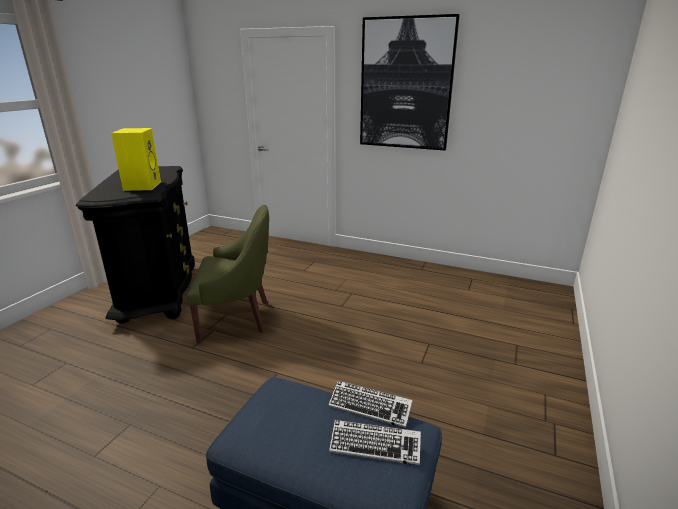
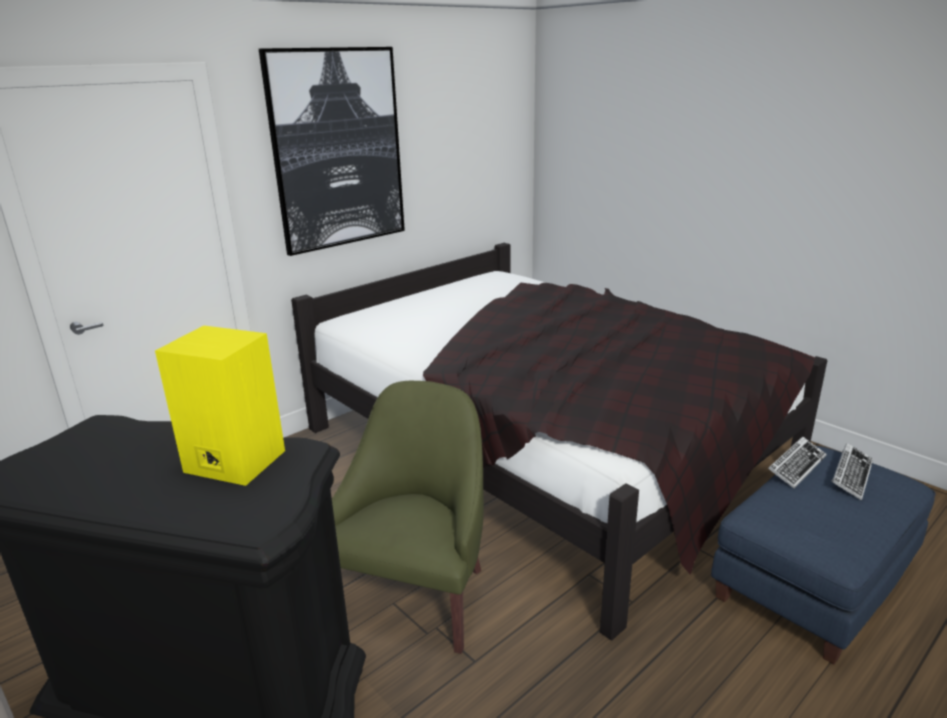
camera: 65 degrees left, 0 degrees up
(408, 327) = (544, 449): none -> black bed

